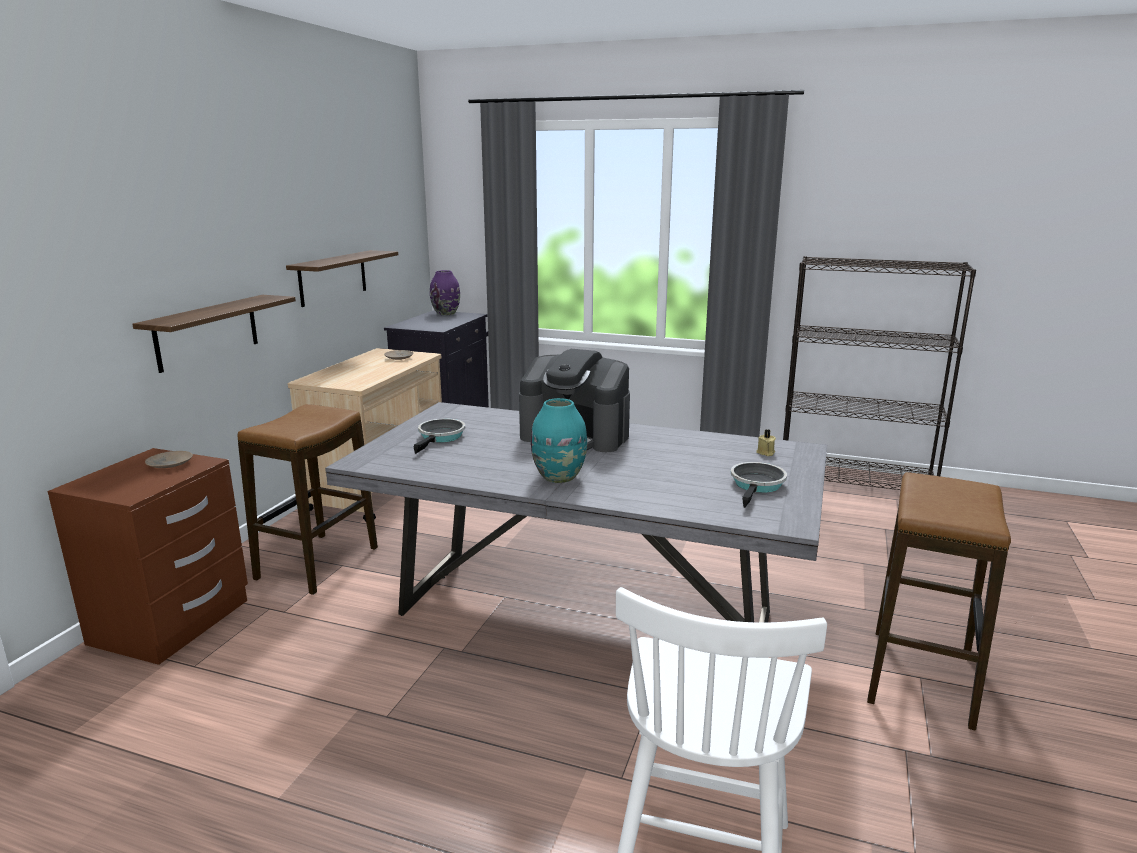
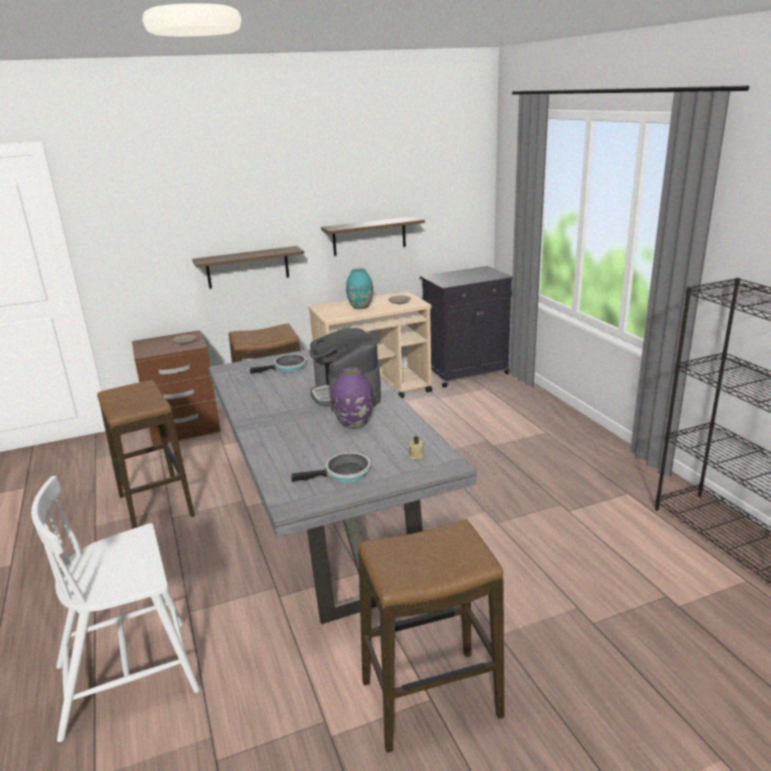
camera: 50 degrees right, 5 degrees up
(331, 720) = (155, 506): none -> stool
(446, 313) = (487, 271): purple vase -> purple vase (354, 424)
(559, 477) = (272, 417): turquoise vase -> turquoise vase (360, 307)

